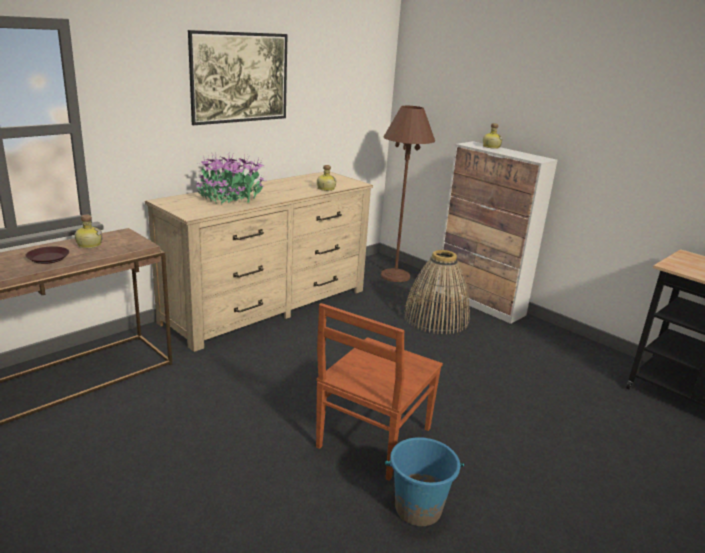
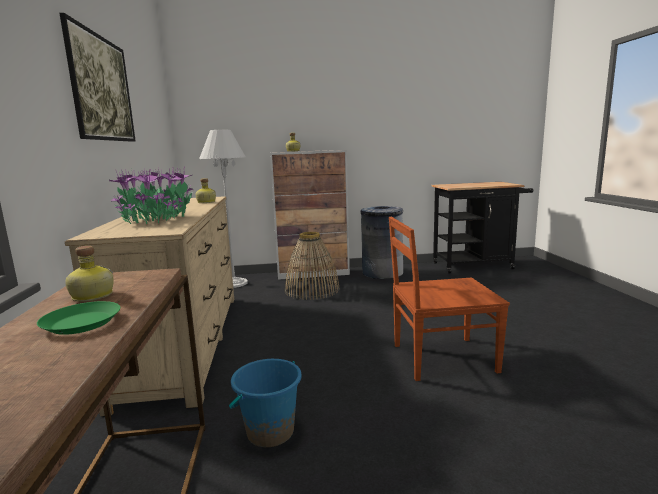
camera: 50 degrees left, 10 degrees down
(48, 258) = (82, 323): brown plate -> green plate
(372, 439) = (441, 358): brown chair -> brown chair turned 105 degrees clockwise
(395, 276) = (234, 283): brown floor lamp -> white floor lamp
(418, 508) = (535, 367): blue bucket -> blue bucket (270, 431)
(548, 342) = (382, 273): none -> grey trash can

